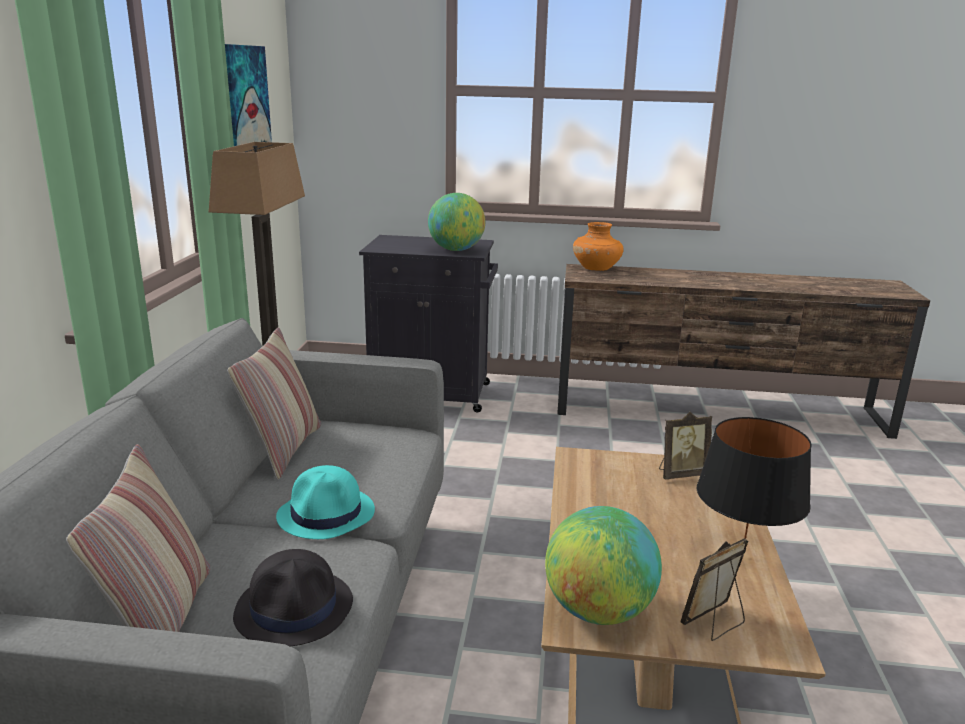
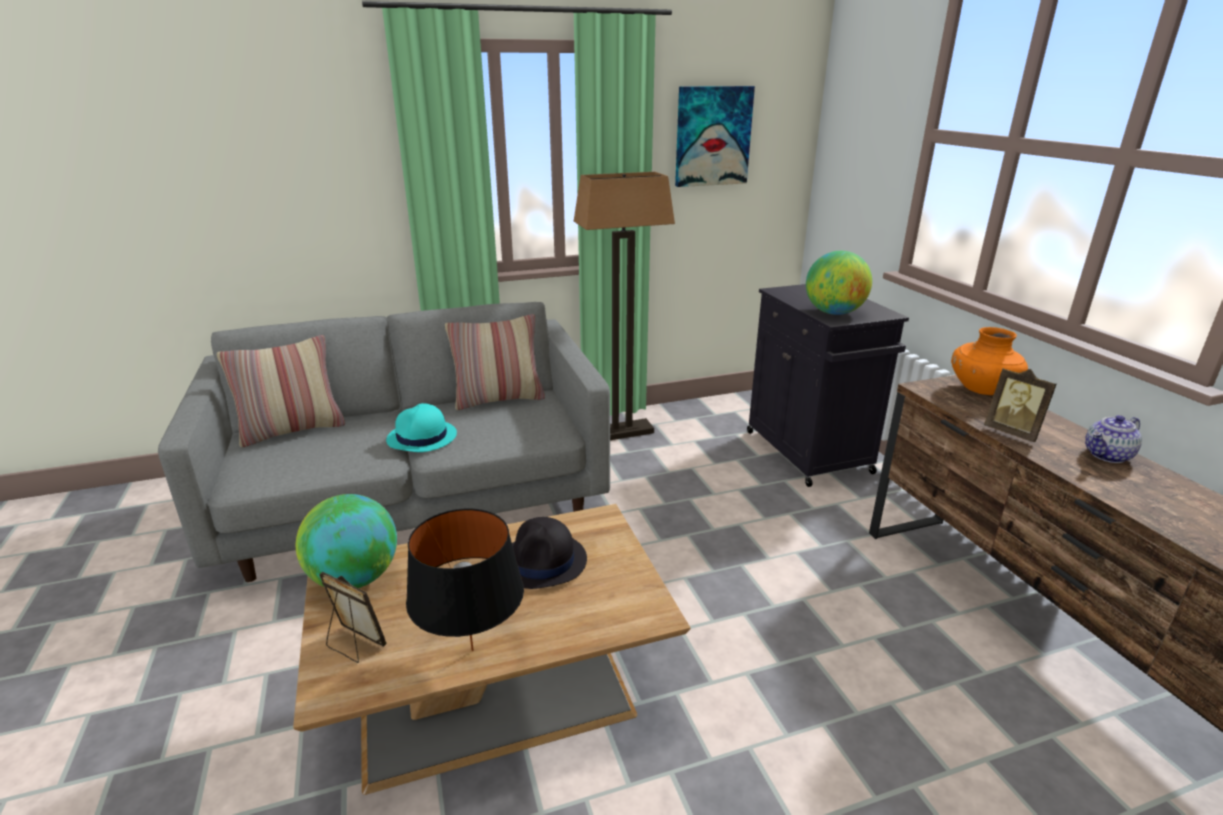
camera: 65 degrees right, 5 degrees up
(295, 608) = (313, 460): black hat -> black hat (543, 562)
(681, 474) = (618, 586): picture frame -> picture frame (1013, 432)
(700, 275) = (1107, 456): none -> teapot

